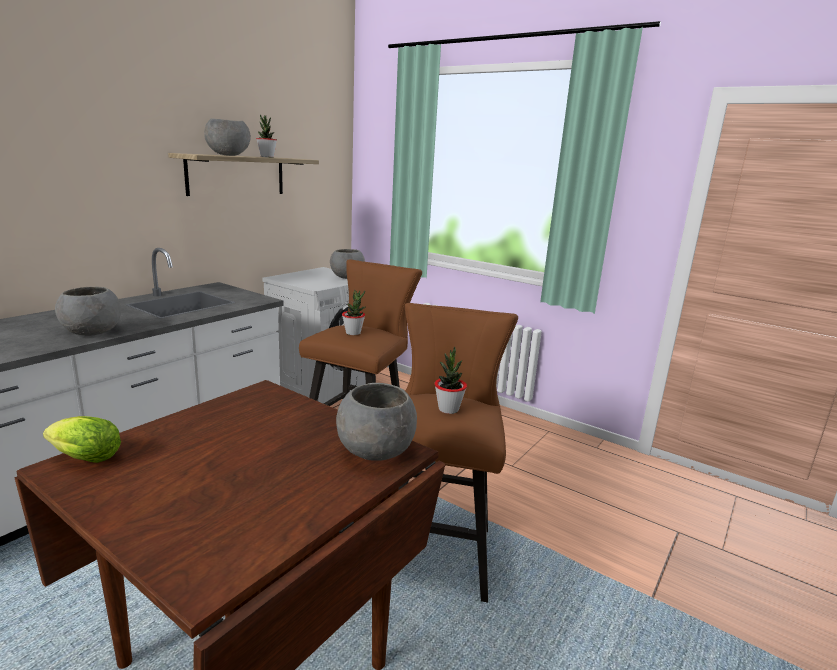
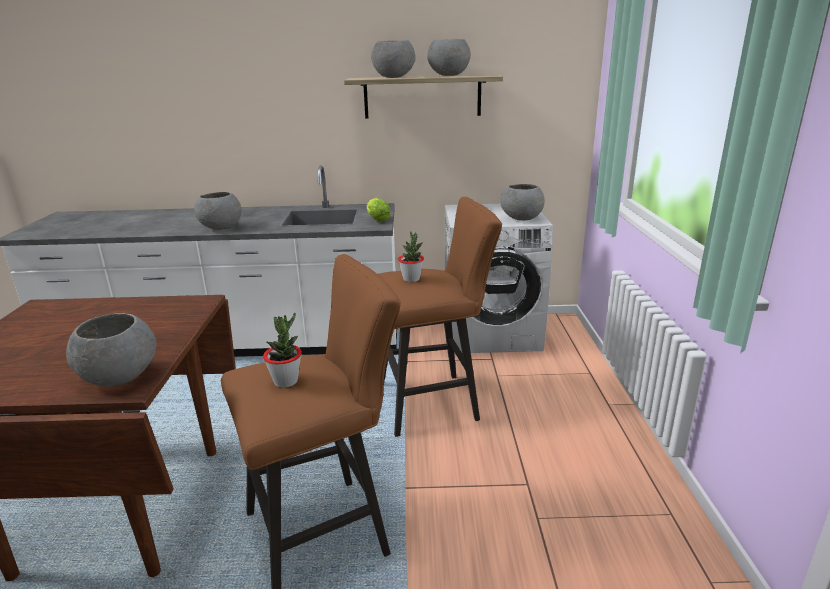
camera: 55 degrees right, 5 degrees up
(82, 458) = (51, 305): lettuce -> lettuce (376, 219)
(267, 157) = (448, 75): potted plant -> grey bowl

